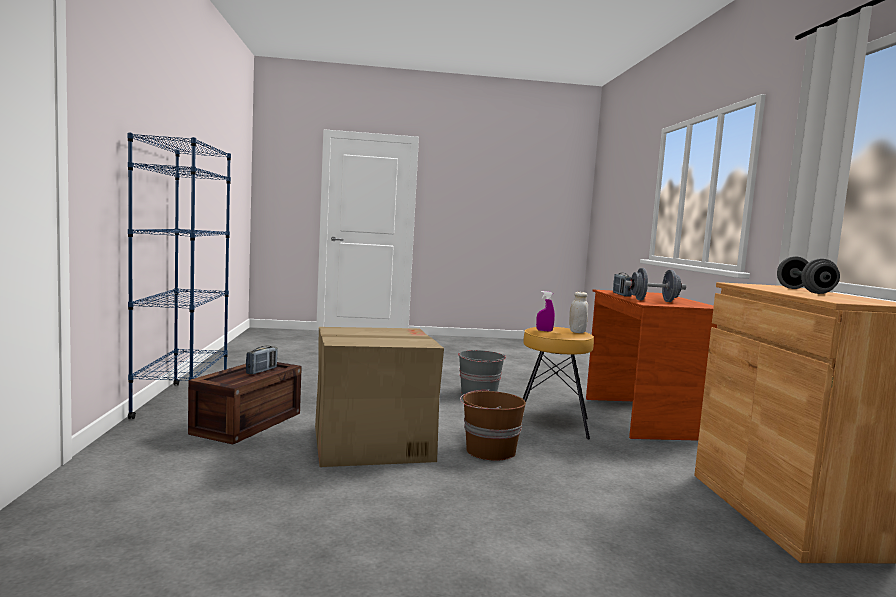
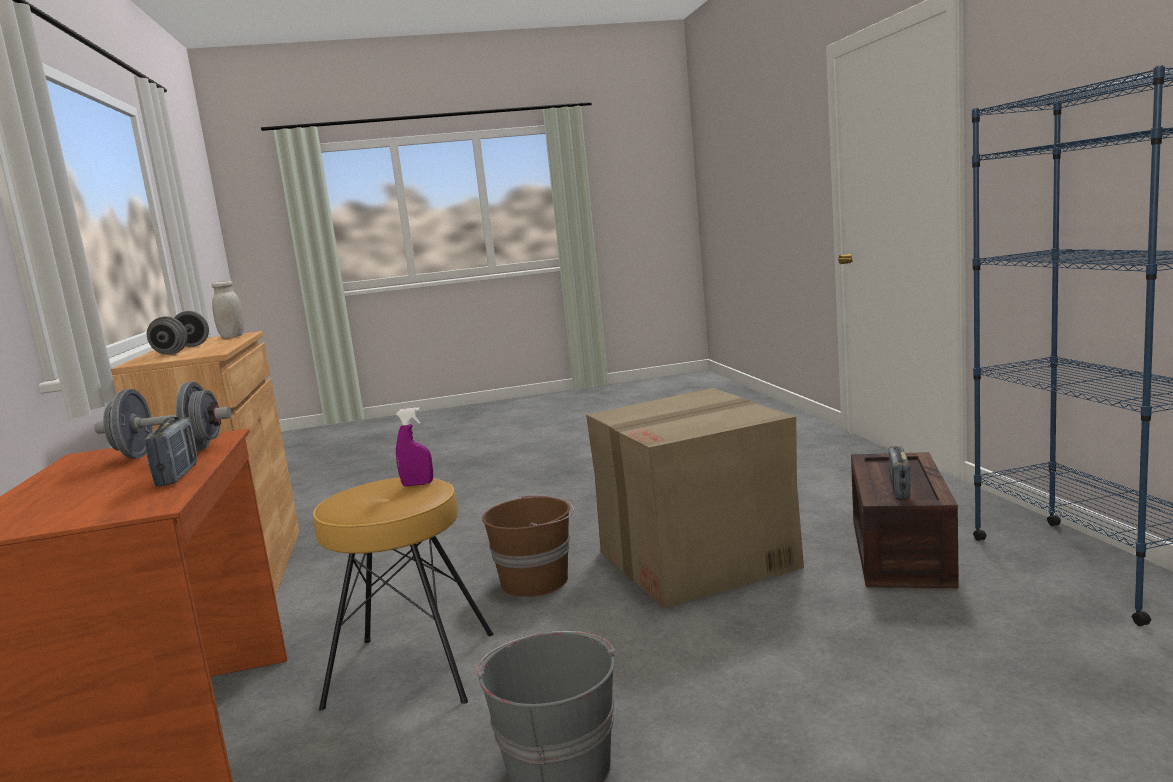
camera: 175 degrees right, 5 degrees up
(577, 332) = (349, 496): white jar -> white jar (232, 337)

